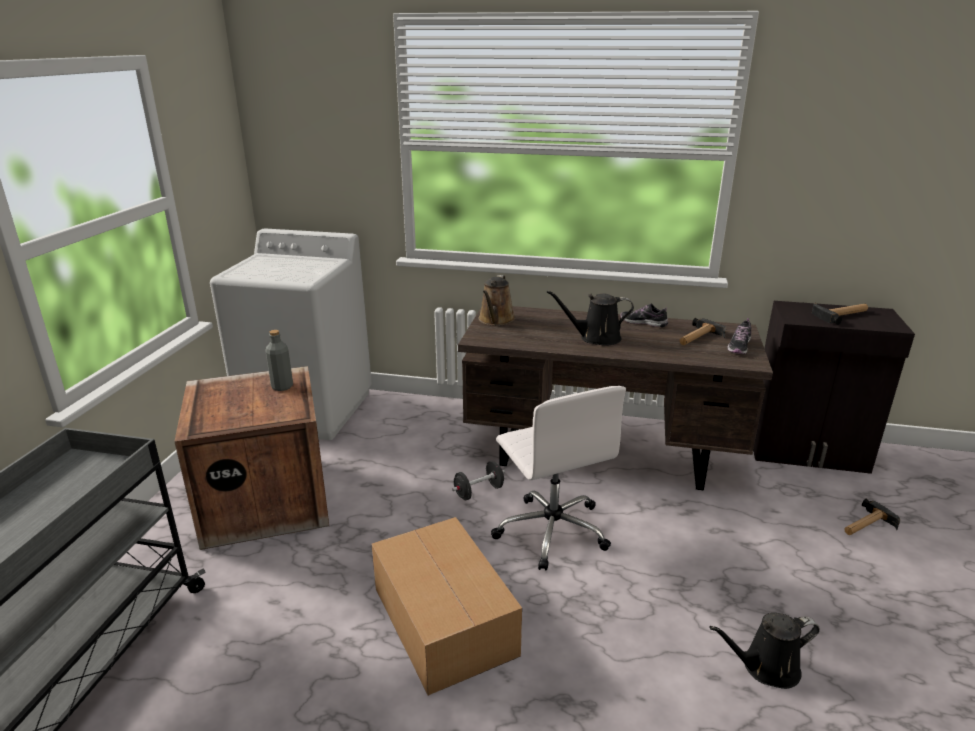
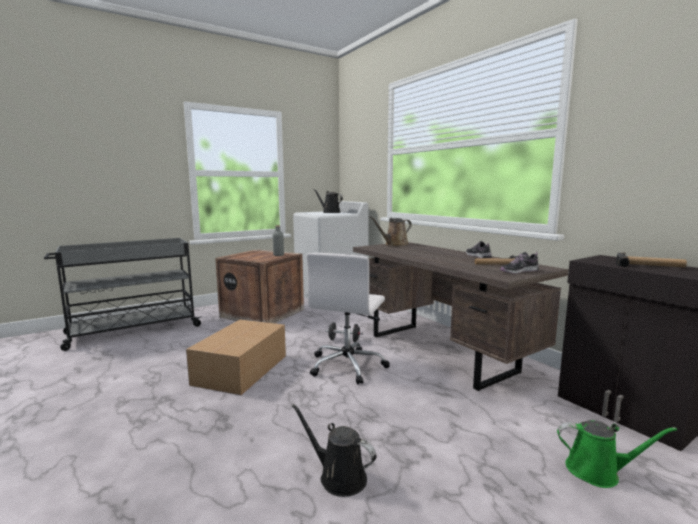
camera: 45 degrees right, 15 degrees down
(596, 338) = (428, 255): black watering can -> black watering can (330, 212)
(866, 525) = (597, 471): hammer -> green watering can

